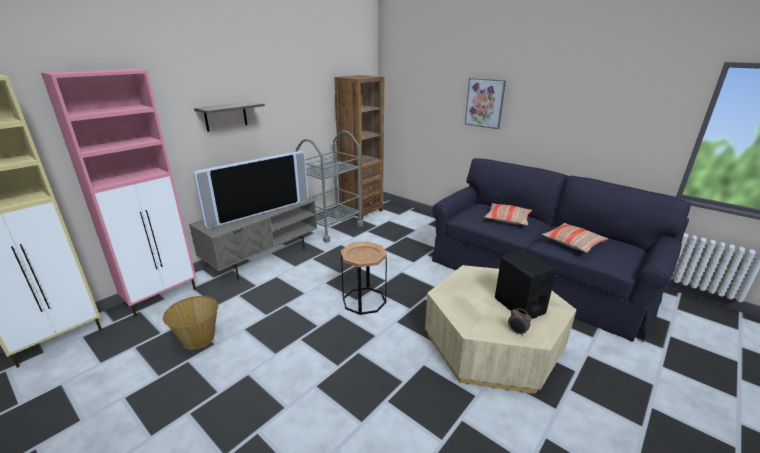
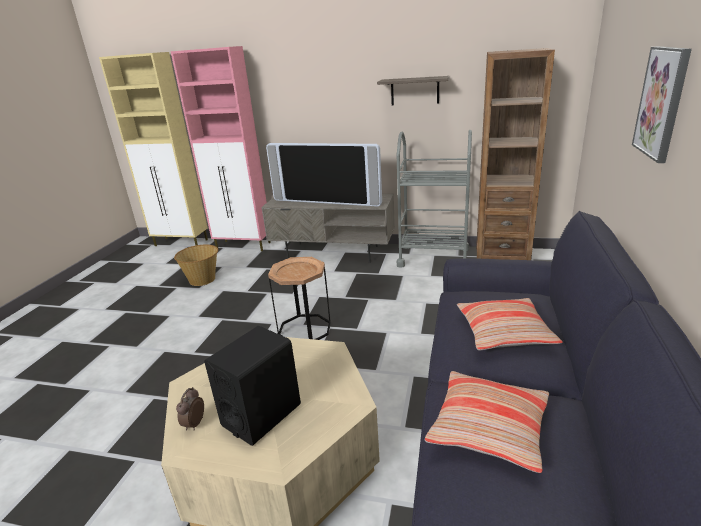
camera: 65 degrees right, 0 degrees up
(226, 116) = (324, 95): shelf -> shelf (415, 91)

